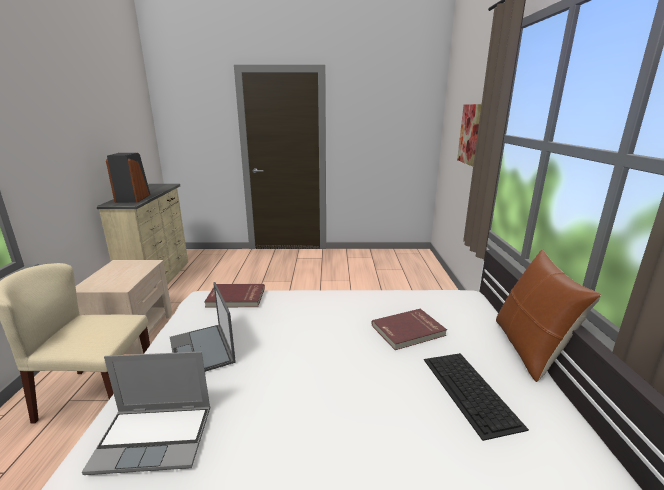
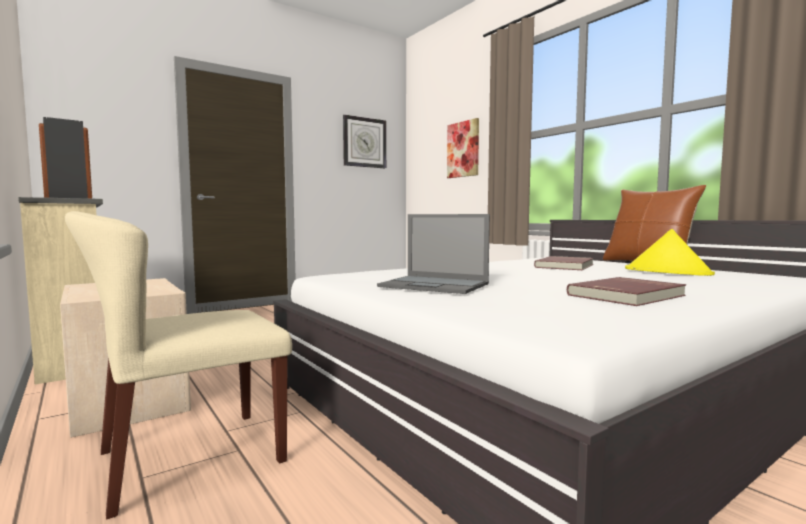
camera: 35 degrees left, 15 degrees down
(156, 438) = (547, 308): laptop -> none
(236, 298) = (372, 270): red book -> red book (628, 295)
(395, 115) = (364, 142): none -> wall clock
(470, 391) = (668, 272): keyboard -> yellow hat

